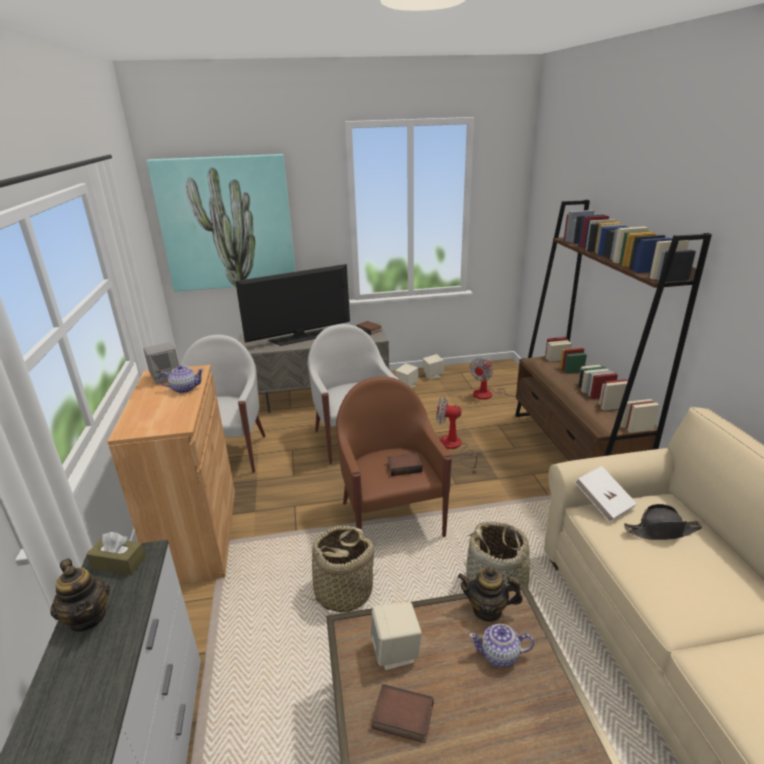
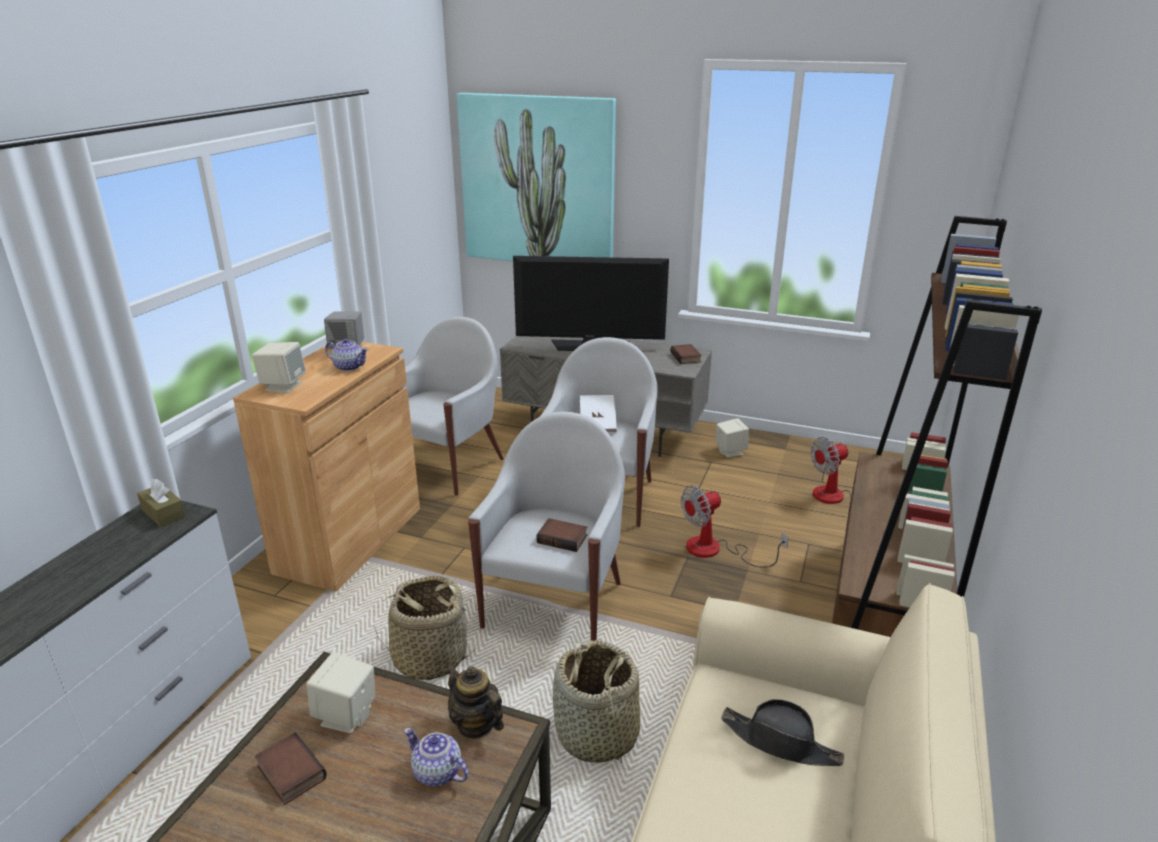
camera: 30 degrees right, 0 degrees up
(88, 617) = (101, 547): teapot -> none
(392, 517) = (554, 603): brown armchair -> white armchair
(432, 376) = (780, 448): beige speaker -> beige speaker (283, 386)
(454, 447) = (715, 550): fan -> fan turned 75 degrees counterclockwise
(603, 503) = (744, 676): white book -> white book (598, 424)

